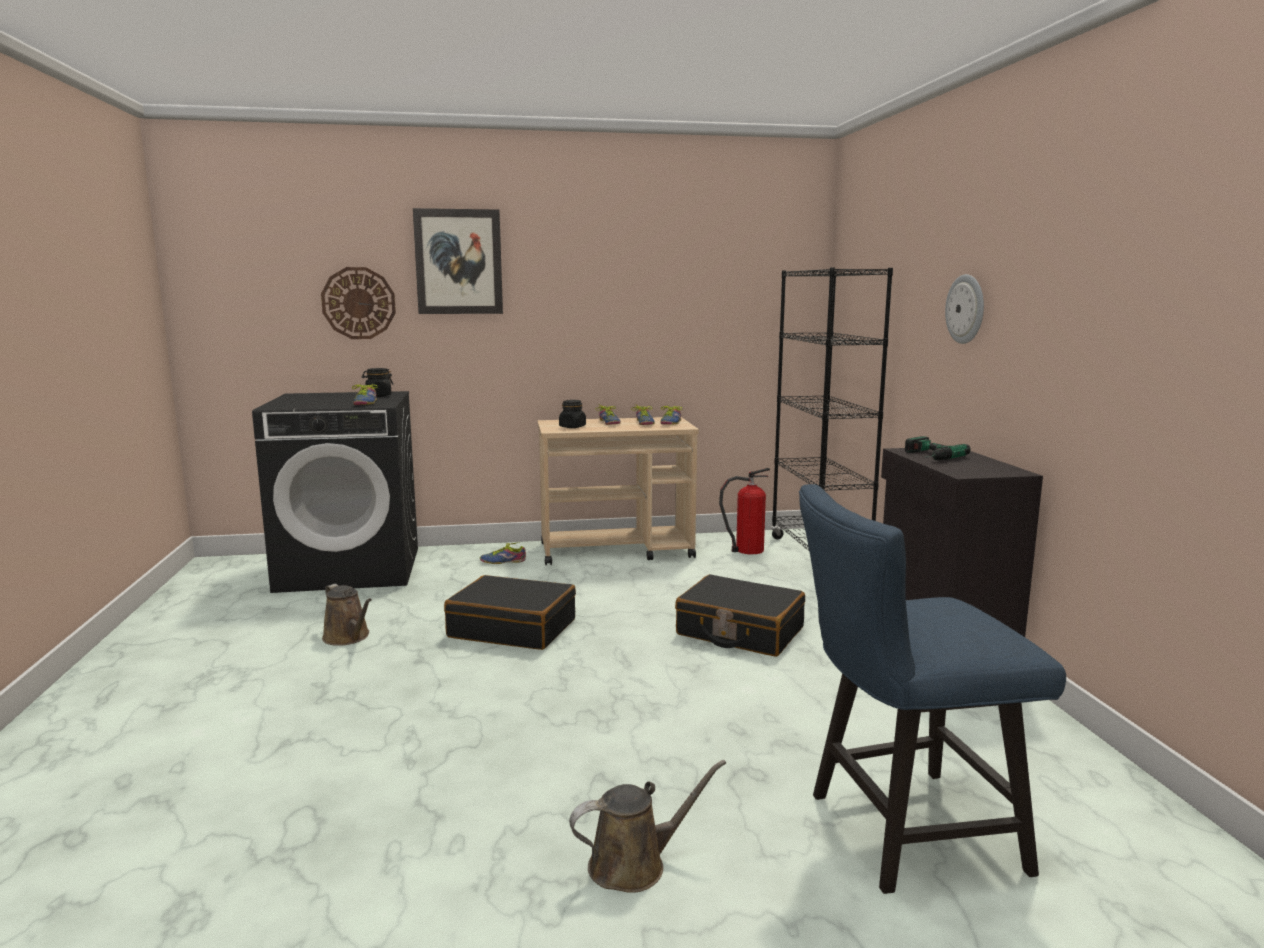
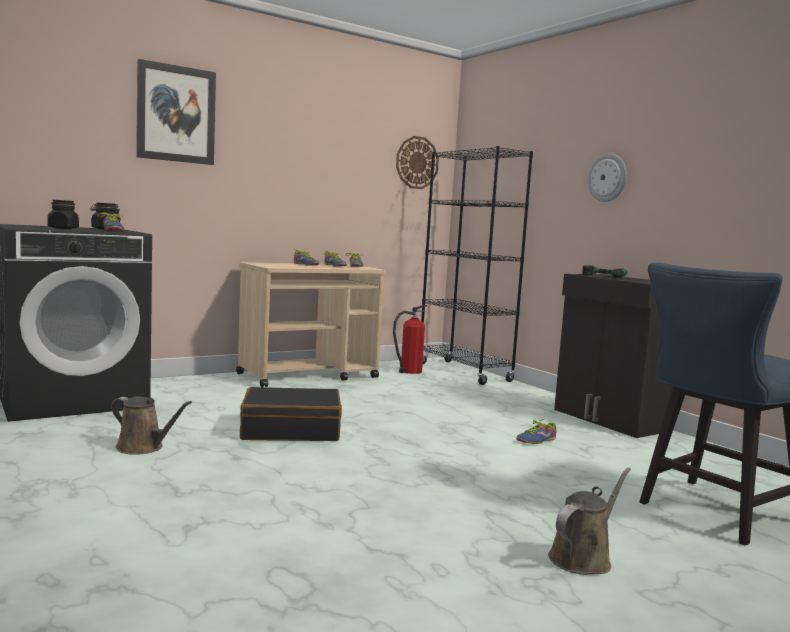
camera: 25 degrees left, 5 degrees down
(358, 303) = (78, 141): wall clock -> wall clock (417, 162)
(503, 561) = (218, 386): shoe -> shoe (535, 440)
(572, 427) = (282, 265): black jar -> black jar (63, 228)
(739, 632) = (469, 418): black suitcase -> none

